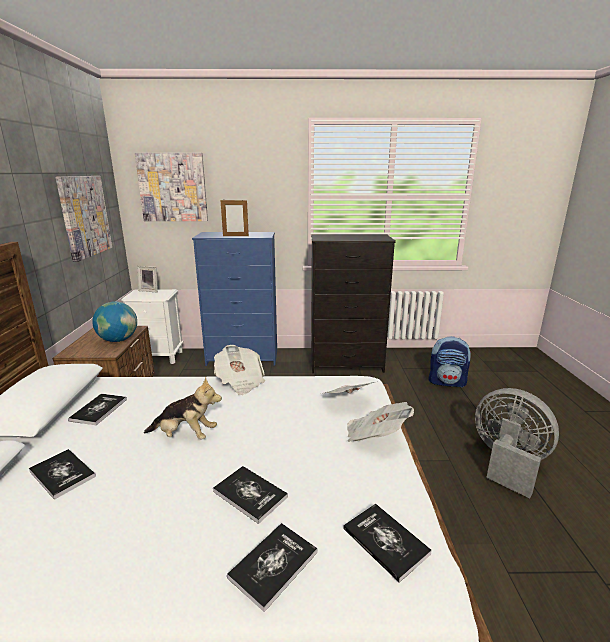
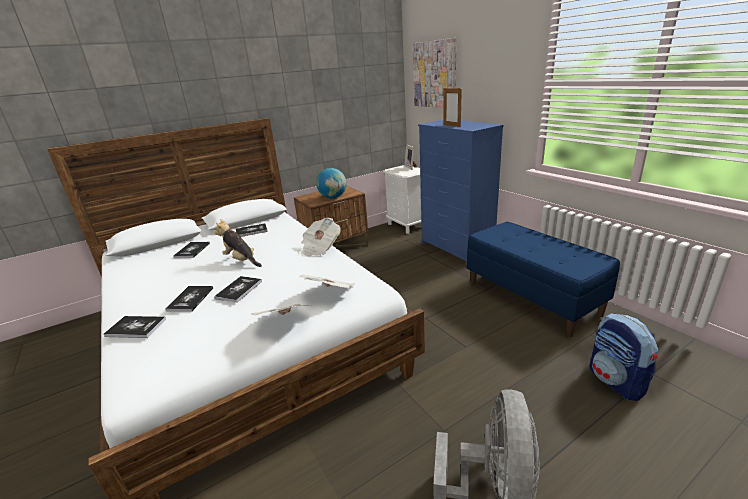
camera: 60 degrees right, 5 degrees up
(84, 216) = (353, 101): picture -> none
(185, 435) = (241, 260): plush toy -> plush toy turned 150 degrees clockwise
(347, 364) = (532, 298): black dresser -> blue bench
(385, 541) = (160, 359): book -> book (239, 290)

